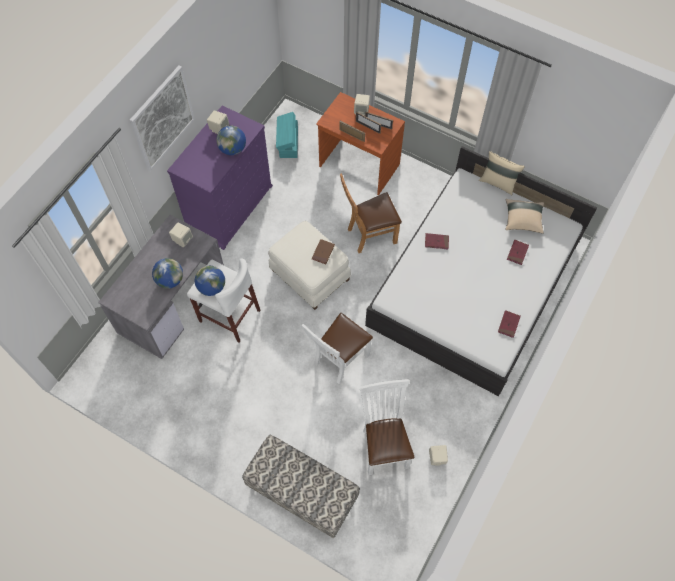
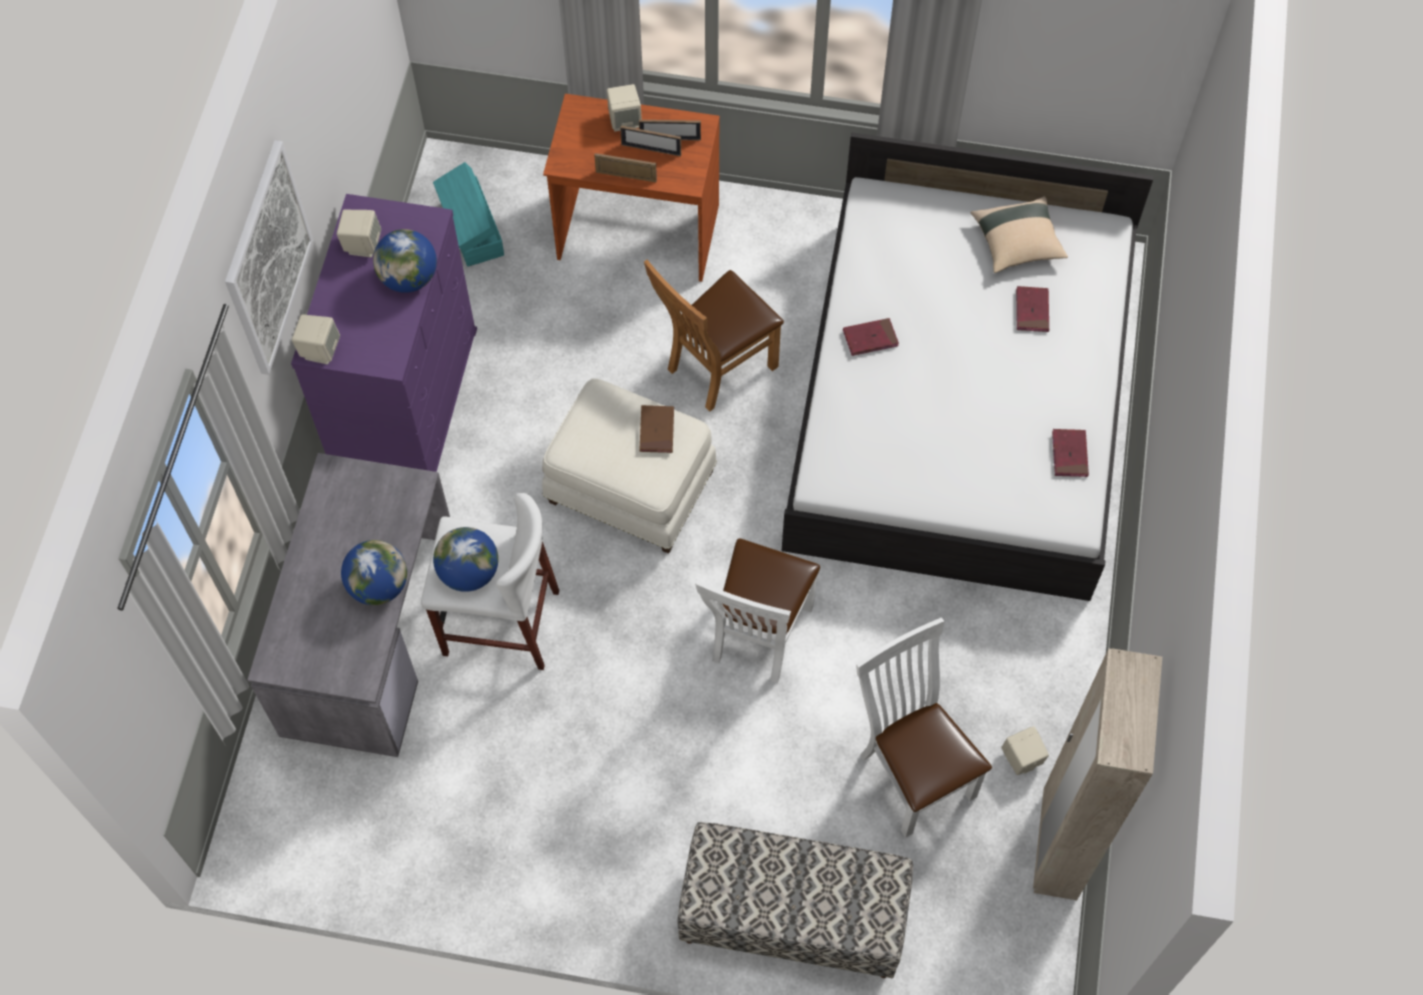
camera: 20 degrees left, 0 degrees up
(182, 240) = (368, 496): beige speaker -> beige speaker (320, 350)
(438, 505) = (1058, 845): none -> beige wardrobe
(498, 183) = (941, 185): beige pillow -> none

